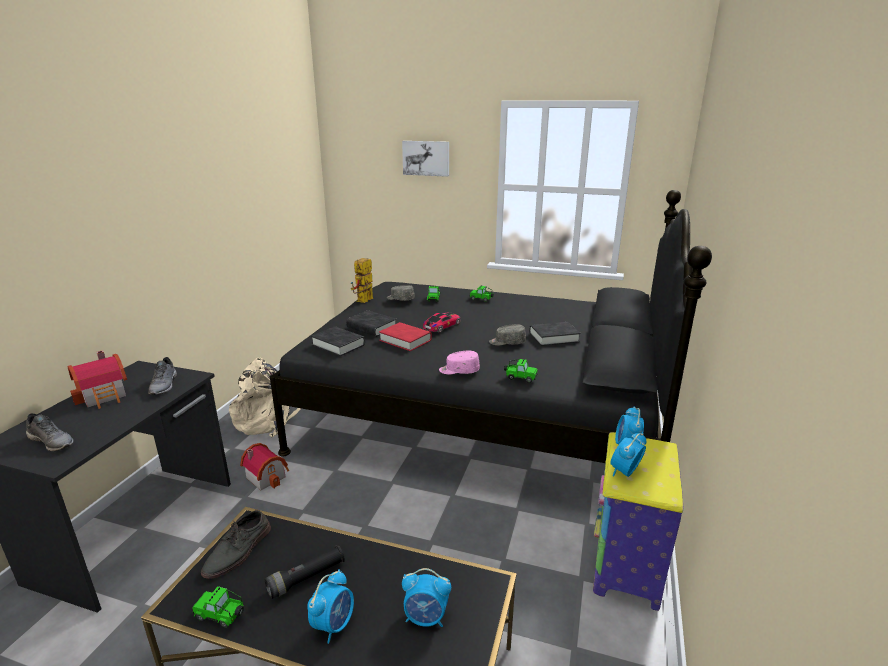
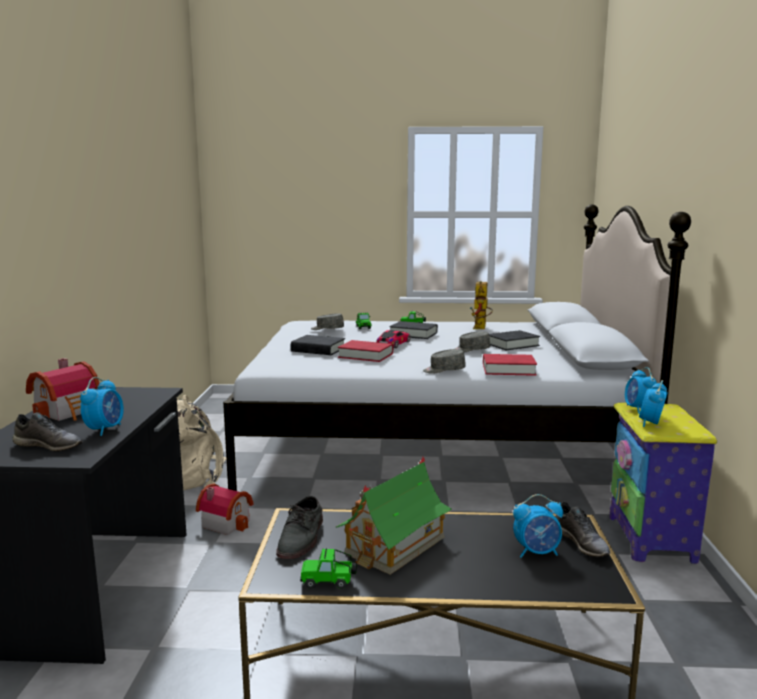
camera: 15 degrees left, 10 degrees down
(164, 385) = (134, 399): grey shoe -> grey shoe (581, 543)
(306, 578) = (394, 545): black flashlight -> toy house
(334, 624) = (452, 569): alarm clock -> alarm clock (105, 429)
(338, 345) = (296, 363): black book -> black book (413, 334)
(364, 301) = (287, 334): toy robot -> toy robot (481, 328)
(426, 158) = (327, 187): picture -> none
(459, 370) = (444, 370): pink cap -> grey cap
(481, 418) = (434, 450): black bed -> white bed
(519, 377) = (508, 369): toy car -> red book

